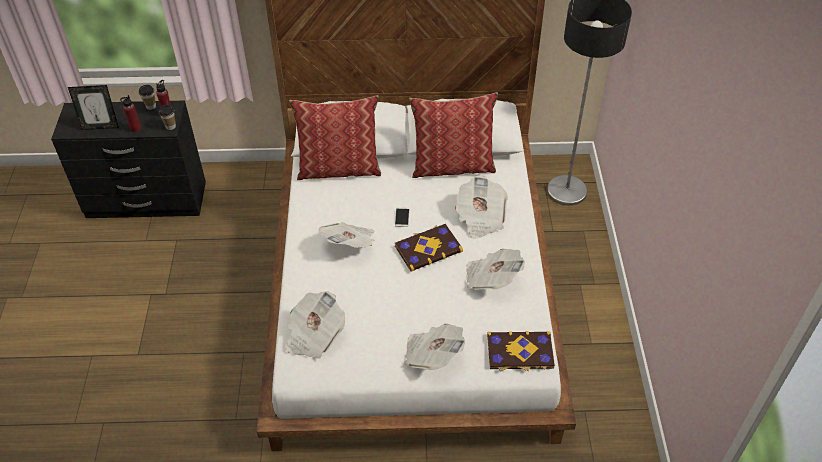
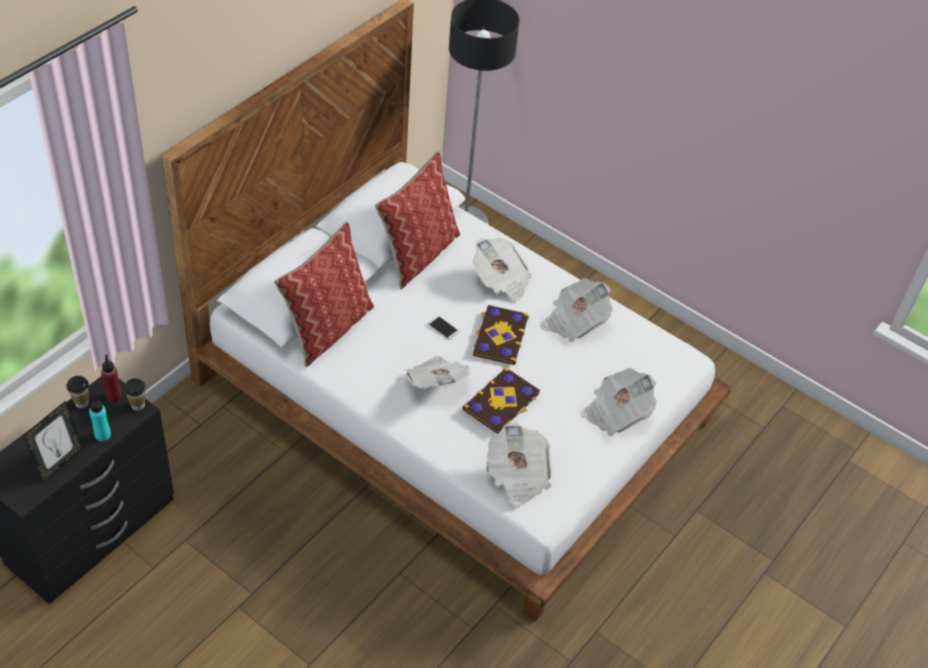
camera: 55 degrees left, 0 degrees up
(135, 128) = (102, 435): red bottle -> turquoise bottle
(520, 352) = (666, 359): book -> book (502, 402)

